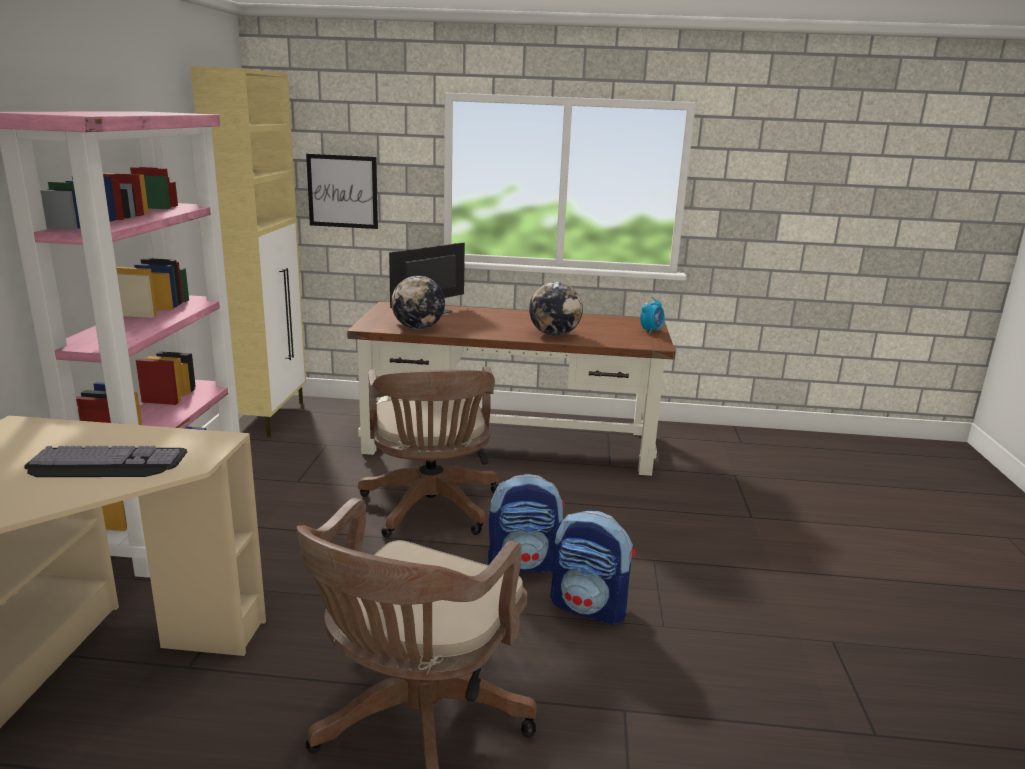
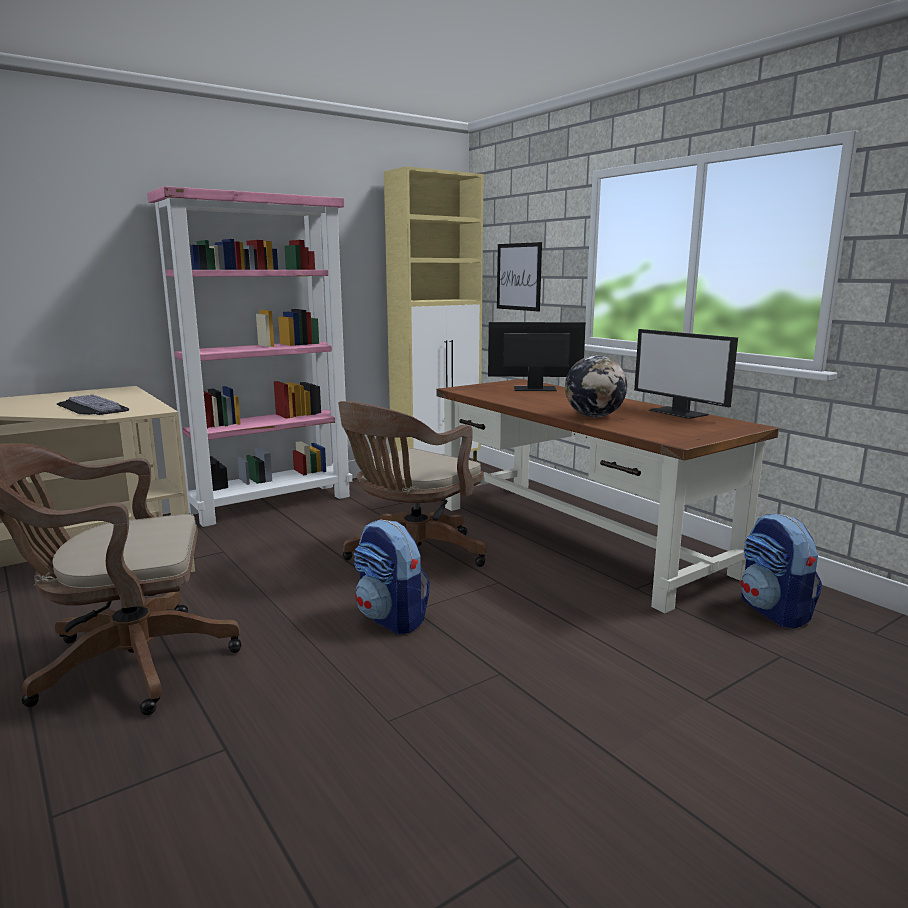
camera: 50 degrees right, 5 degrees down
(418, 328) = (490, 395): globe -> none
(587, 317) = (679, 412): none -> monitor
(590, 607) = (366, 672): backpack -> backpack (774, 612)
(651, 330) = (719, 432): alarm clock -> none

